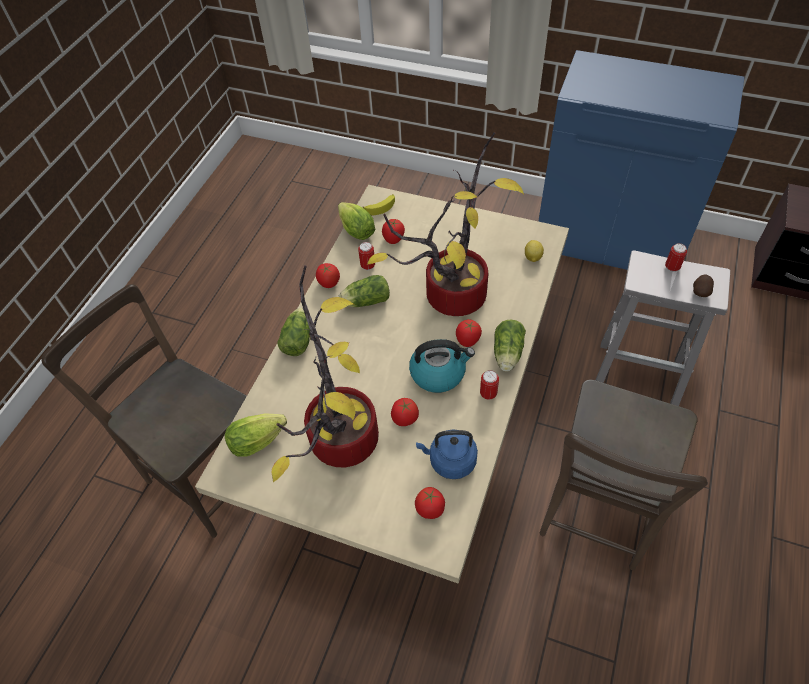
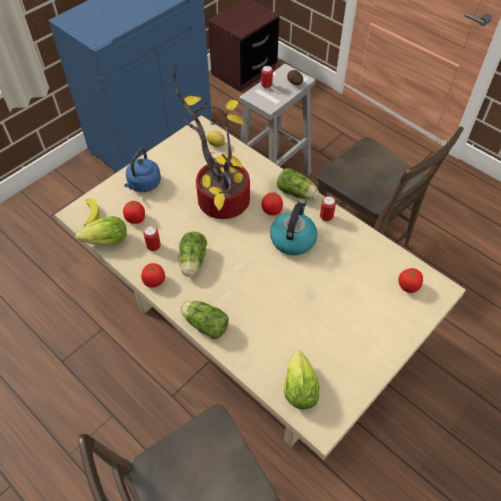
camera: 70 degrees left, 0 degrees up
(339, 433) = (319, 323): potted plant -> none
(405, 419) = (325, 275): tomato -> none
(450, 461) = (373, 260): blue kettle -> blue kettle (143, 185)

